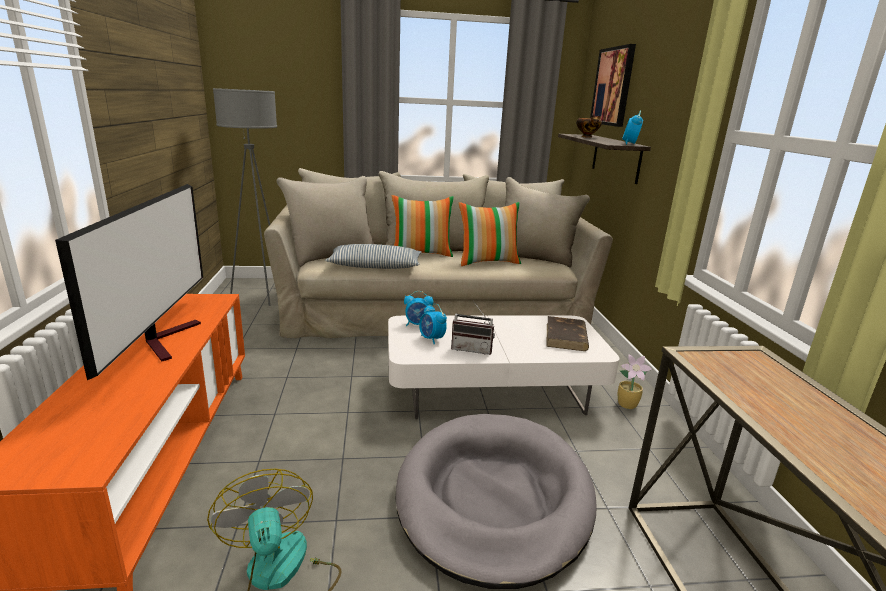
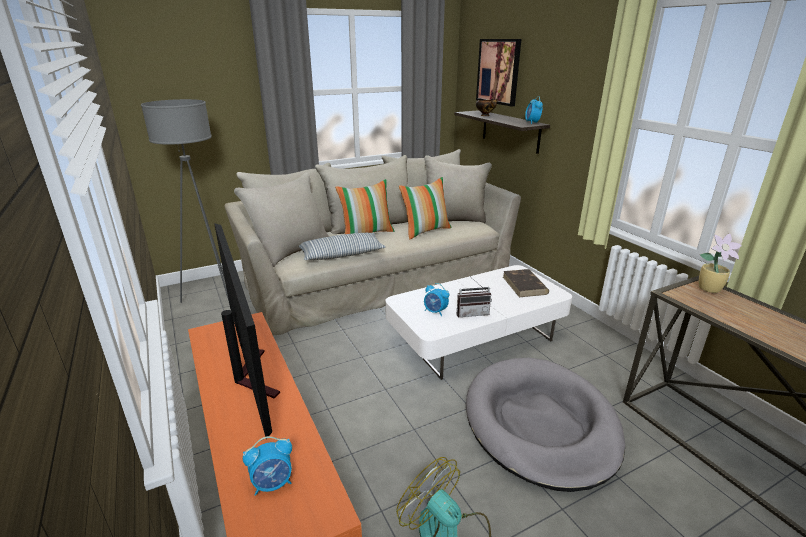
camera: 20 degrees left, 5 degrees up
(417, 325) = (413, 301): alarm clock -> alarm clock (273, 483)
(628, 405) = (571, 325): potted plant -> potted plant (710, 289)

